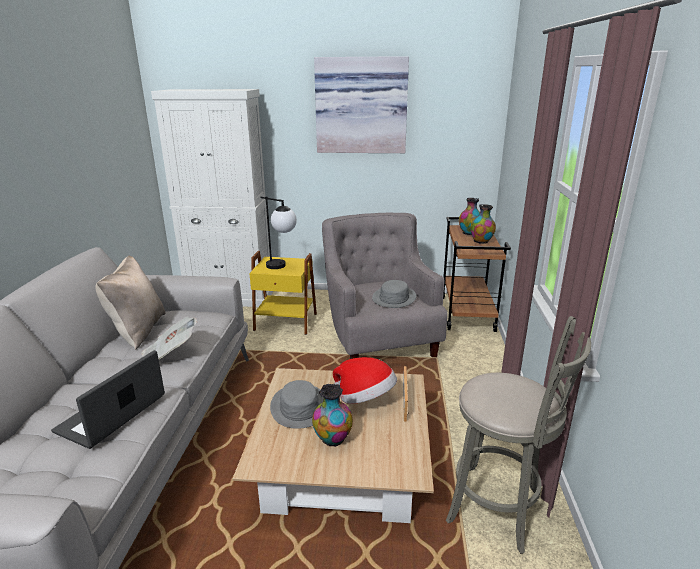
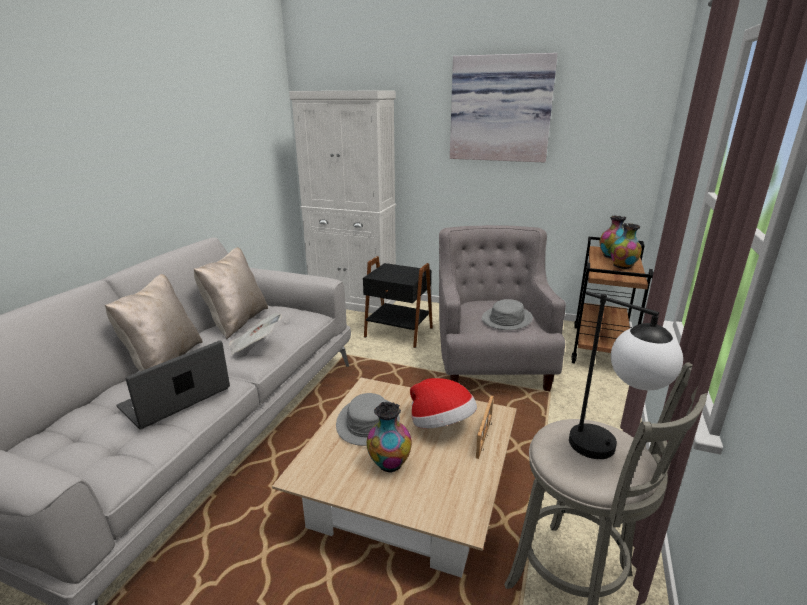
camera: 15 degrees right, 0 degrees up
(78, 380) = (164, 361): none -> beige pillow
(282, 267) = (397, 275): table lamp -> table lamp (609, 453)
(285, 323) = (398, 333): yellow side table -> black side table

